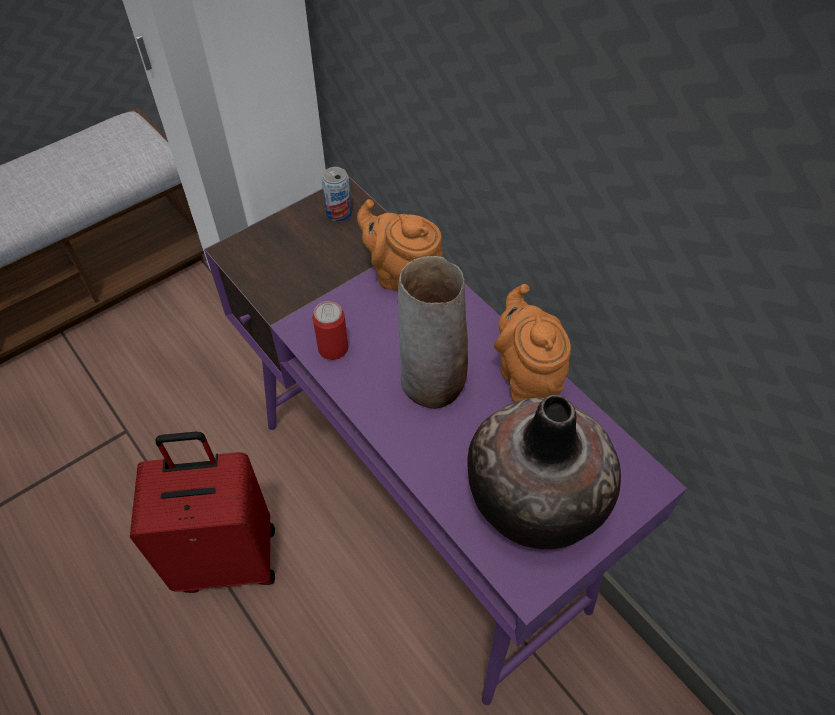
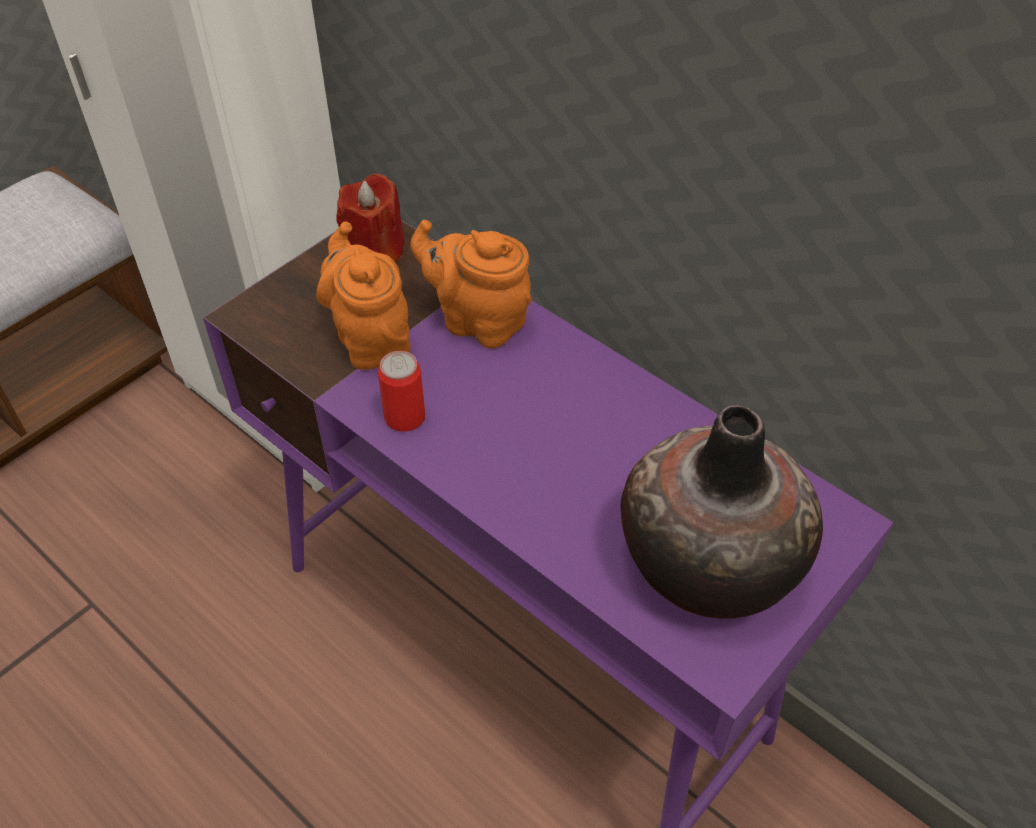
camera: 10 degrees left, 5 degrees down
(228, 557) = (268, 751): red suitcase -> none
(338, 213) = (375, 251): can -> red candle
(431, 384) = (544, 444): vase -> none
(527, 377) = (664, 418): orange teapot -> orange teapot (371, 339)

